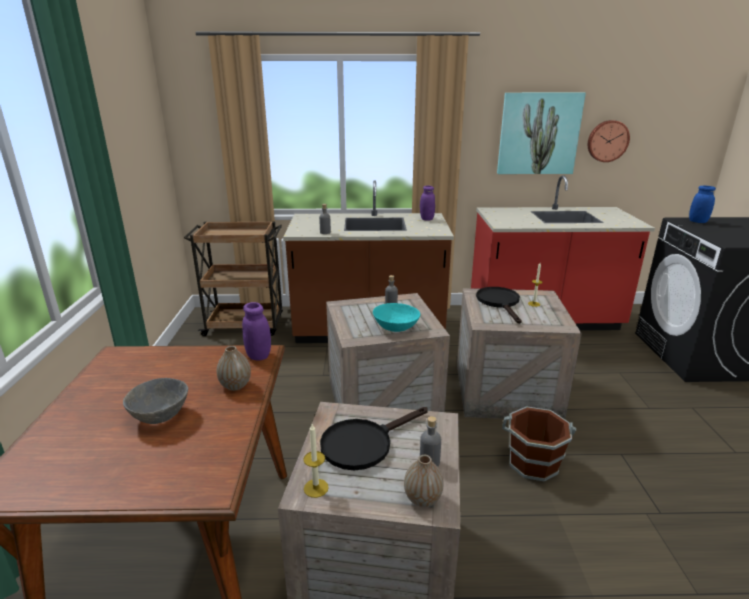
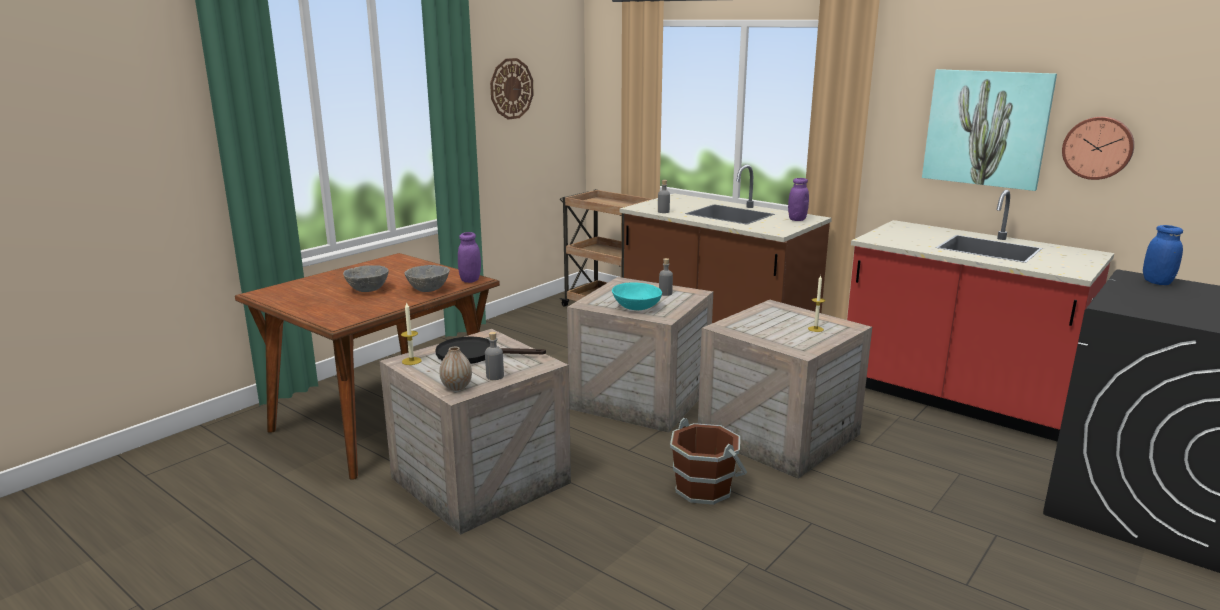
camera: 40 degrees right, 5 degrees down
(119, 130) = (511, 88): none -> wall clock
(235, 386) = (428, 289): vase -> grey bowl
(500, 303) = (779, 319): black frying pan -> none

